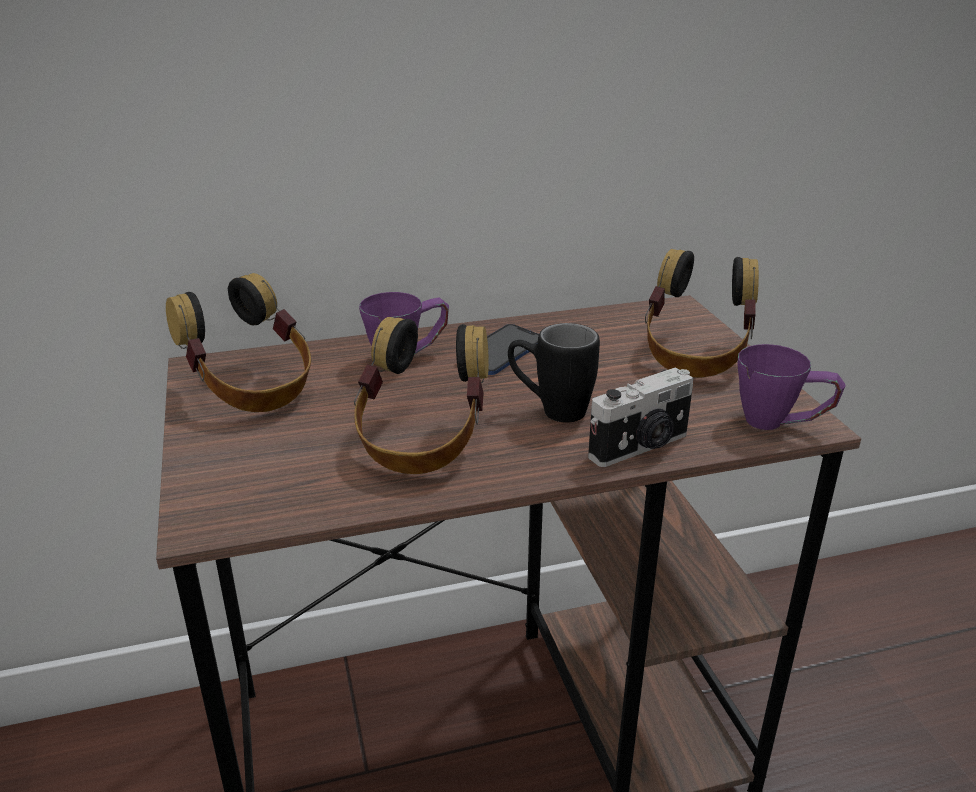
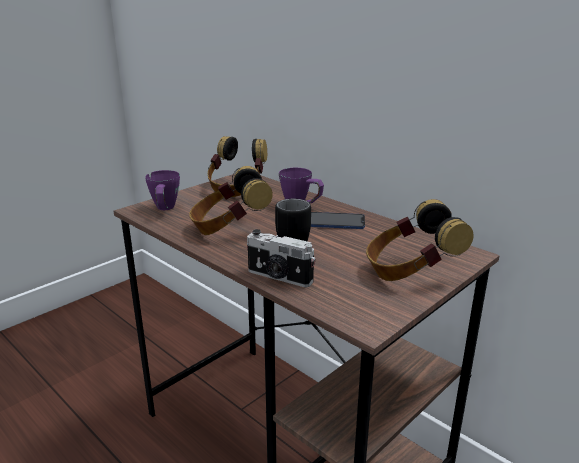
camera: 60 degrees right, 5 degrees down
(780, 424) = (354, 314): purple mug -> purple mug (165, 210)

